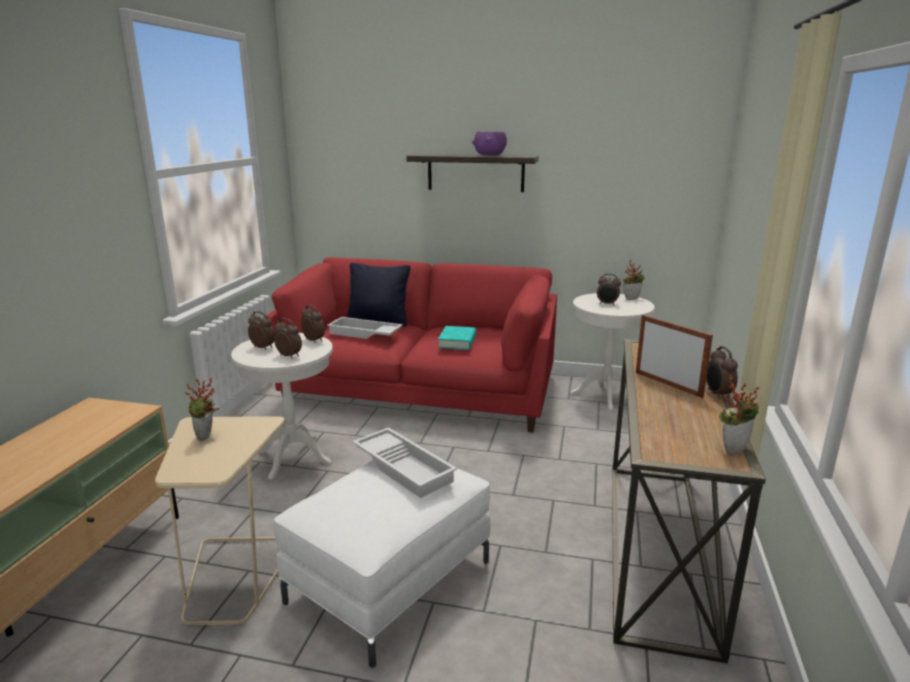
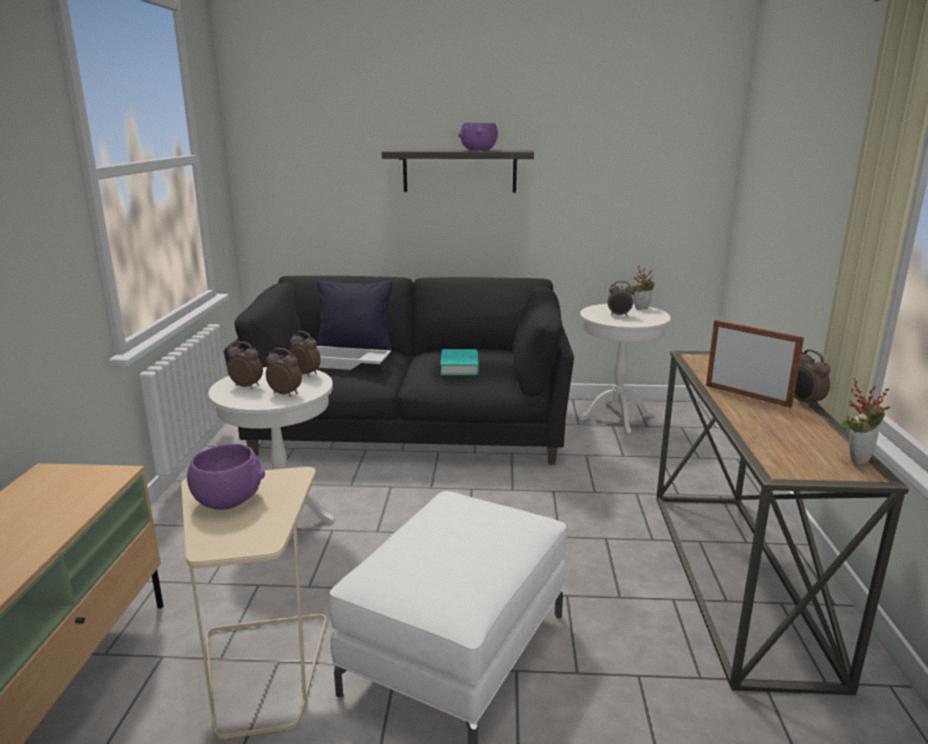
camera: 10 degrees left, 0 degrees up
(207, 437) = (228, 499): potted plant -> purple bowl
(405, 467) = (468, 514): white tray -> none
(421, 391) = (410, 427): red sofa -> black sofa

